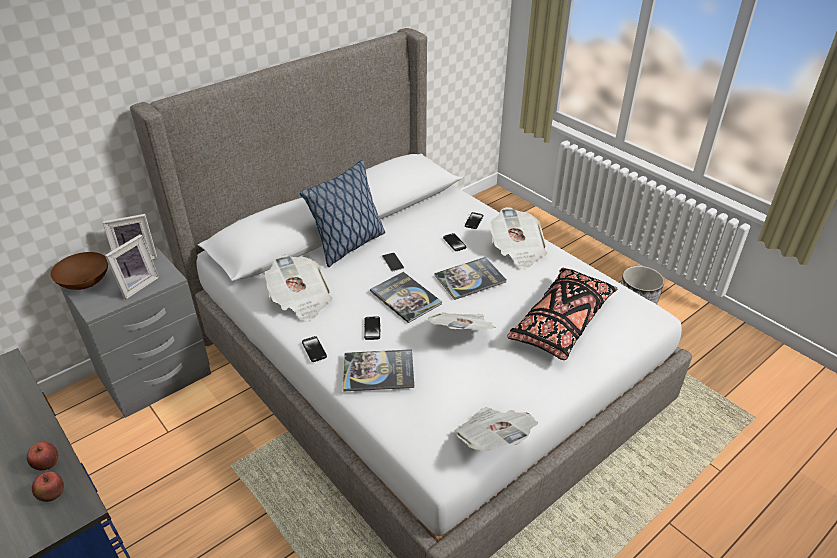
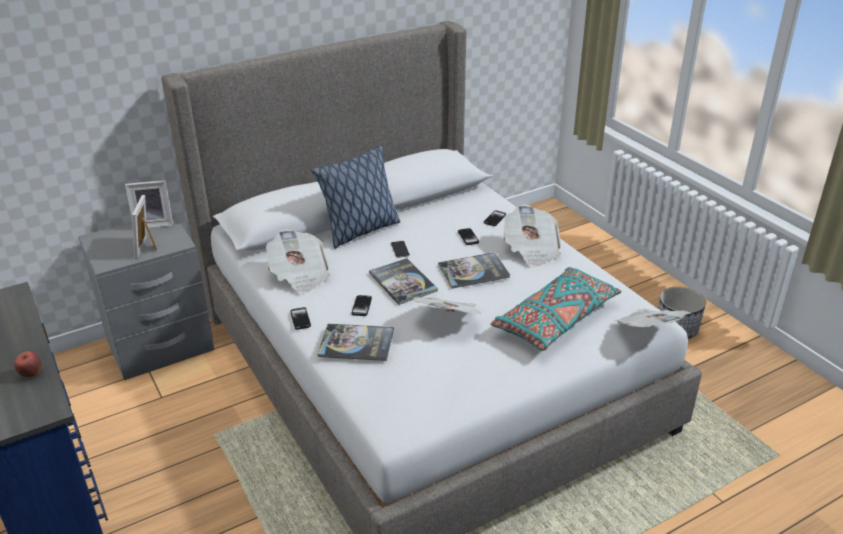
camera: 10 degrees right, 5 degrees down
(53, 495) = (30, 397): apple -> none
(86, 283) = (103, 241): brown bowl -> none
(136, 285) = (148, 247): picture frame -> picture frame turned 135 degrees clockwise
(493, 440) = (451, 414): newspaper -> newspaper (648, 332)
(561, 323) = (555, 320): black pillow -> turquoise pillow

